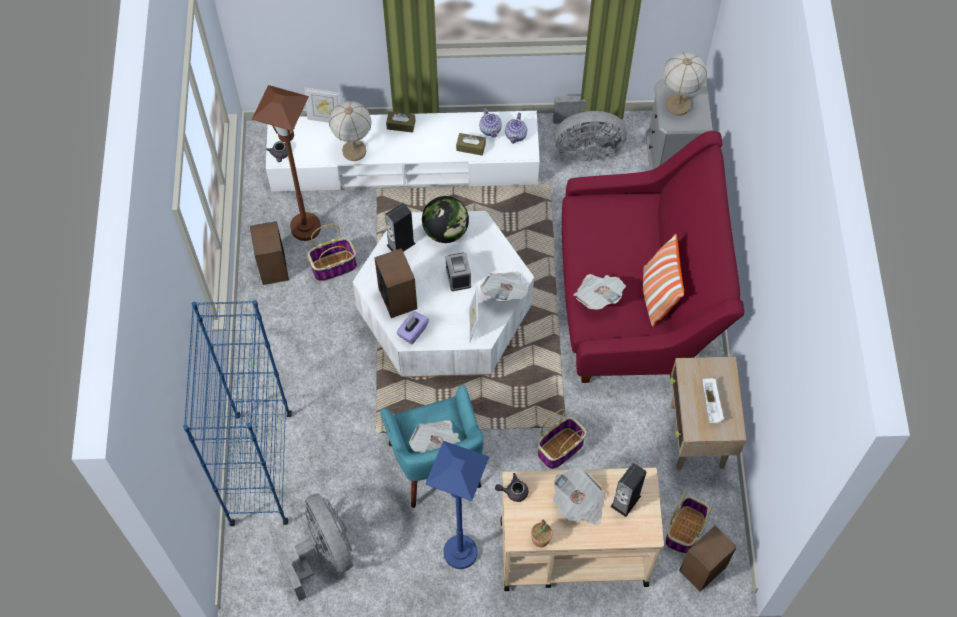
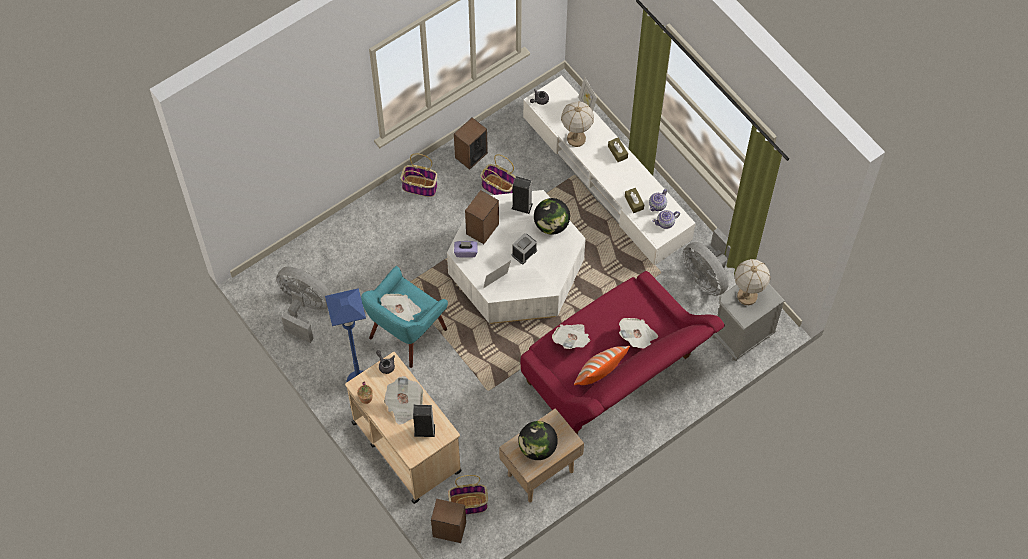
camera: 55 degrees right, 0 degrees up
(261, 469) = (333, 240): blue bookcase -> none
(305, 227) = (514, 153): brown floor lamp -> none
(324, 553) = (305, 309): grey fan -> grey fan turned 90 degrees counterclockwise
(505, 291) = (534, 286): newspaper -> newspaper (637, 337)
(560, 448) = (471, 397): basket -> basket (420, 186)
(711, 404) = (537, 448): white tray -> globe

